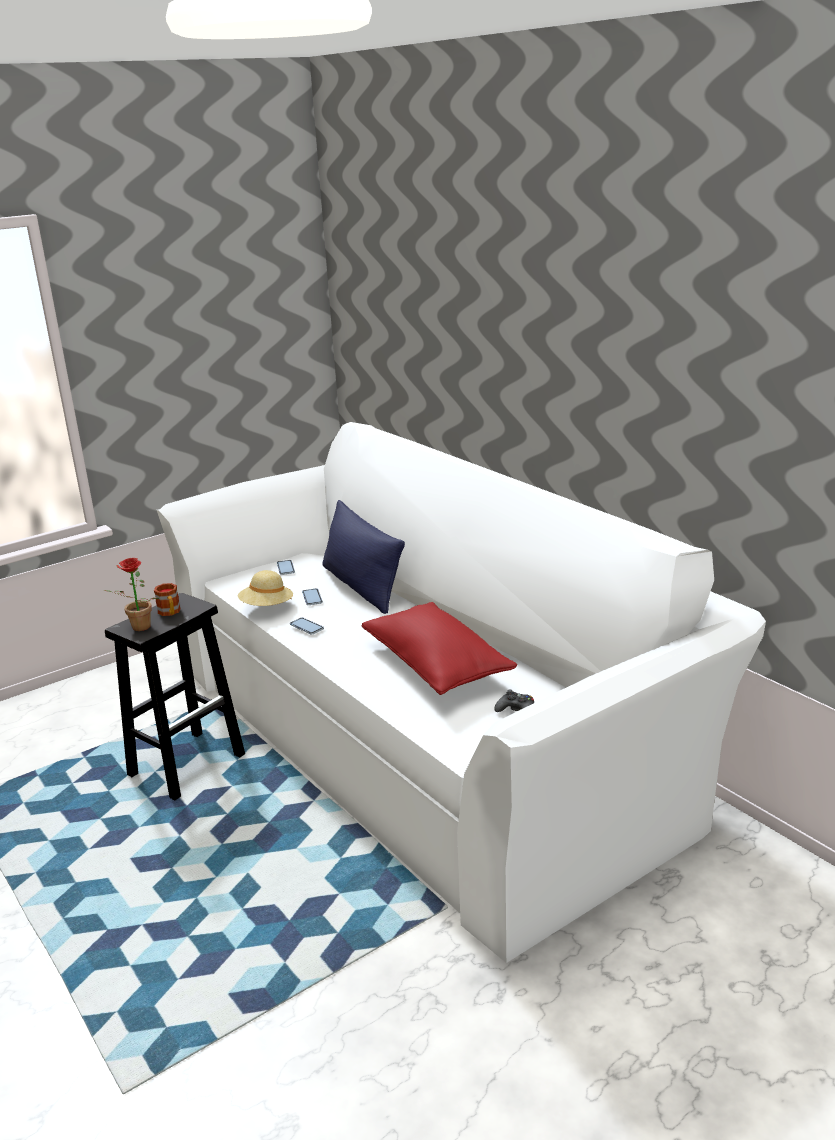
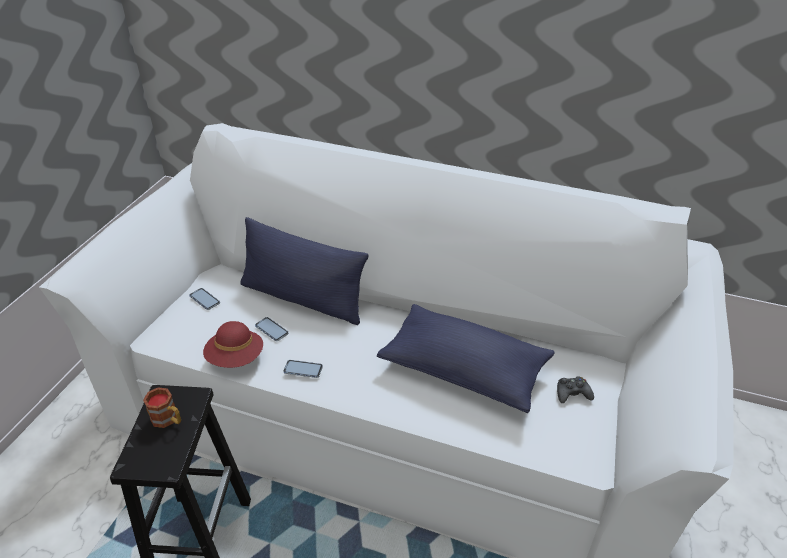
camera: 35 degrees left, 15 degrees up
(138, 628) = (152, 459): potted plant -> none
(267, 607) = (235, 358): beige hat -> red hat
(436, 666) = (464, 370): red pillow -> blue pillow

